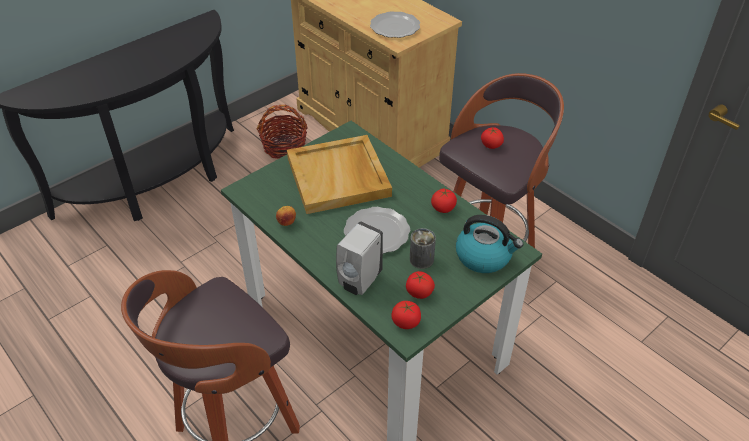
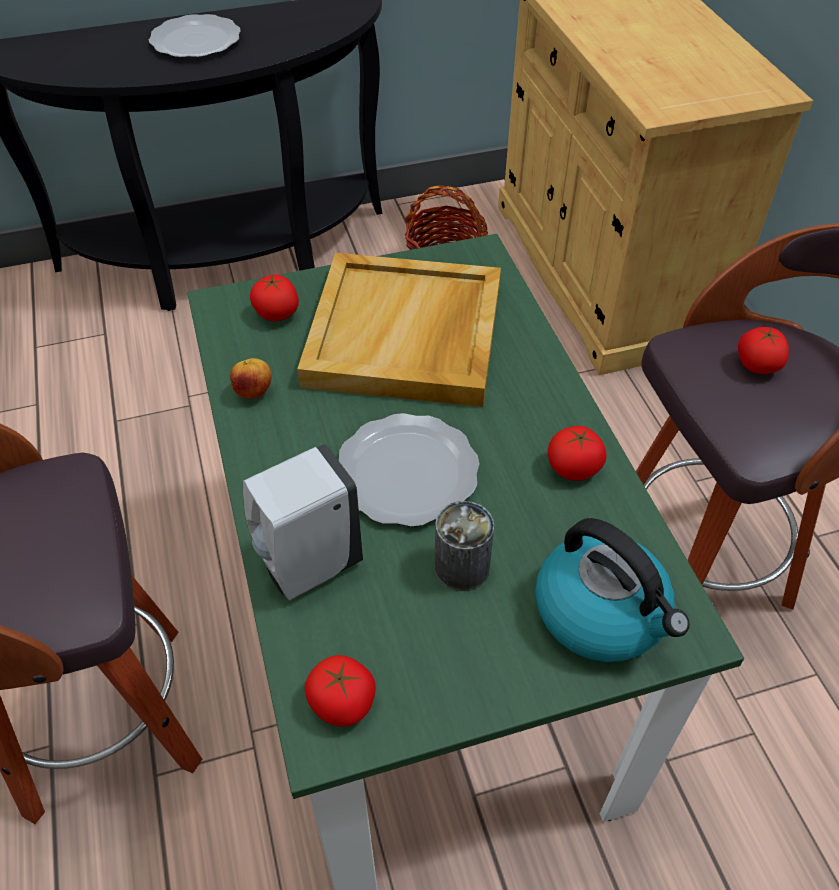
camera: 25 degrees right, 5 degrees up
(394, 27) = (668, 81): plate -> plate (195, 41)
(419, 292) = (412, 643): tomato -> tomato (277, 313)

